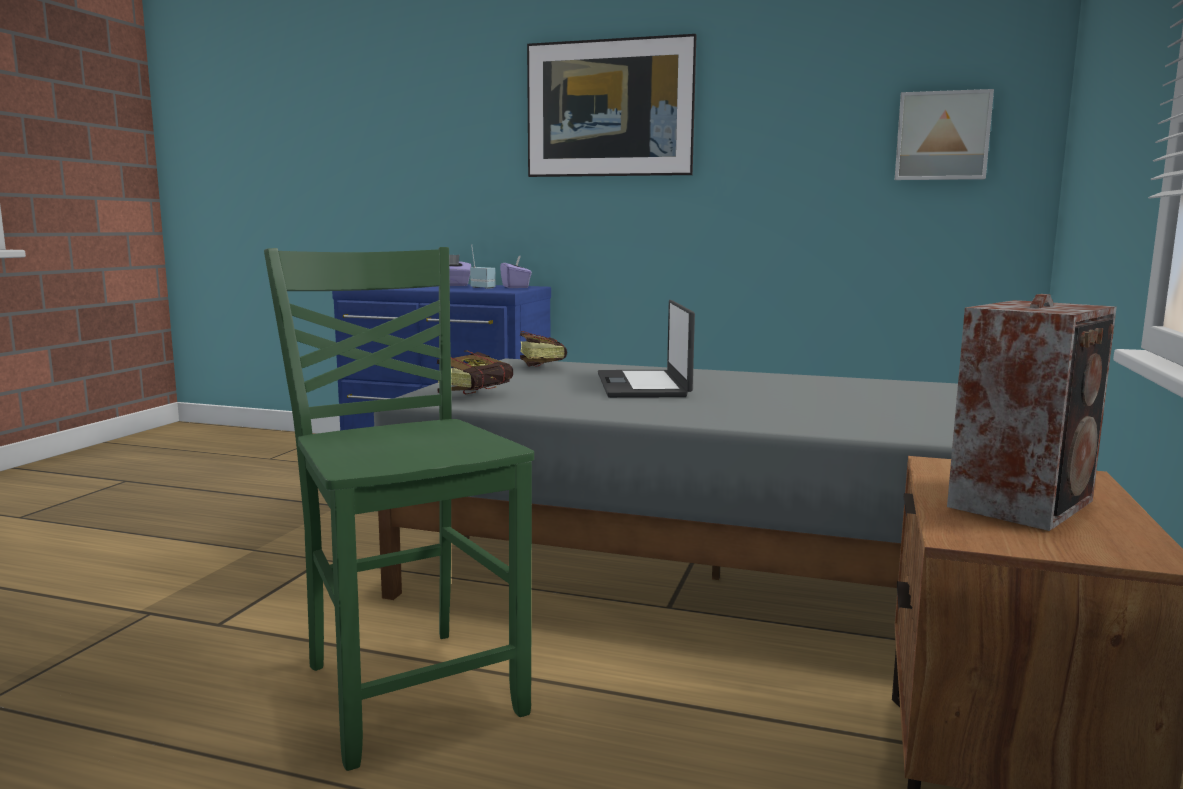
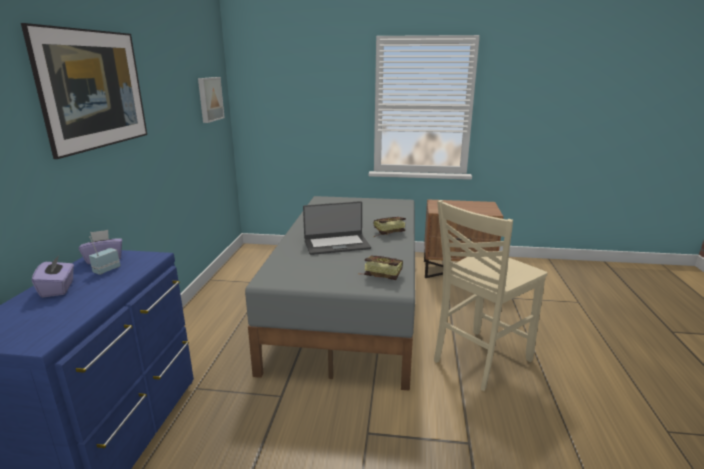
camera: 100 degrees left, 10 degrees up
(409, 688) = (479, 360): green chair -> beige chair
(540, 366) = (282, 271): book -> book (386, 233)
(1024, 503) = (463, 207): speaker -> none

